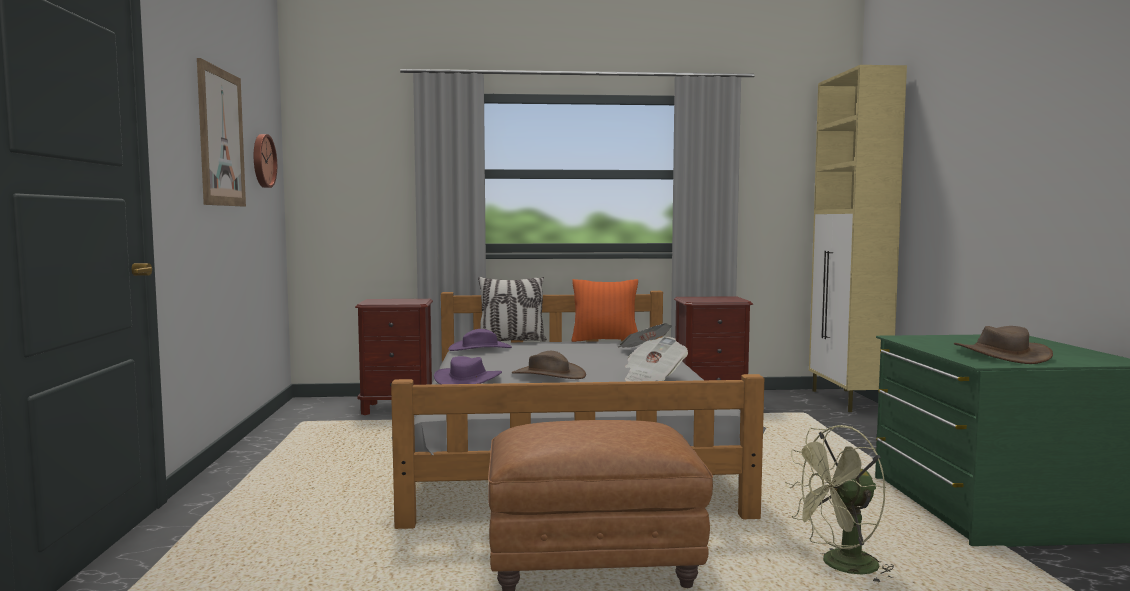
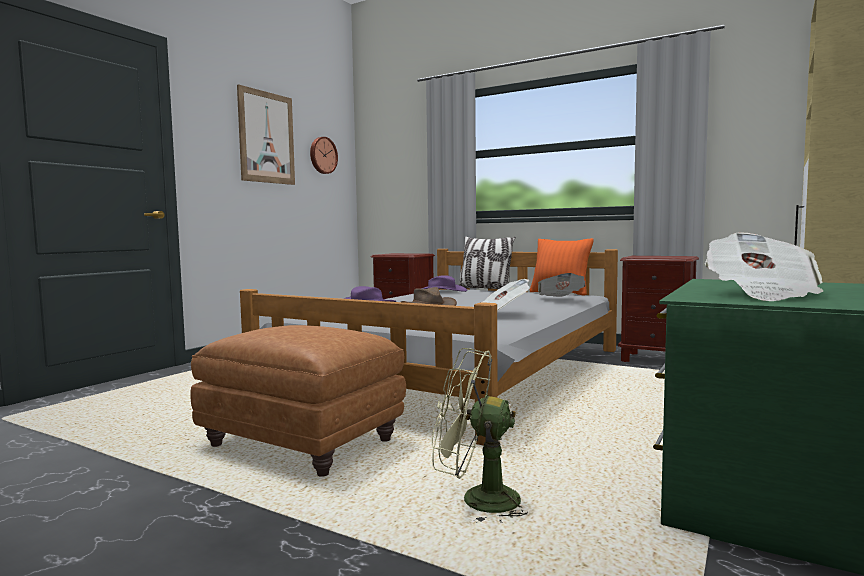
camera: 35 degrees right, 0 degrees up
(1001, 355) = (760, 295): brown hat -> newspaper

